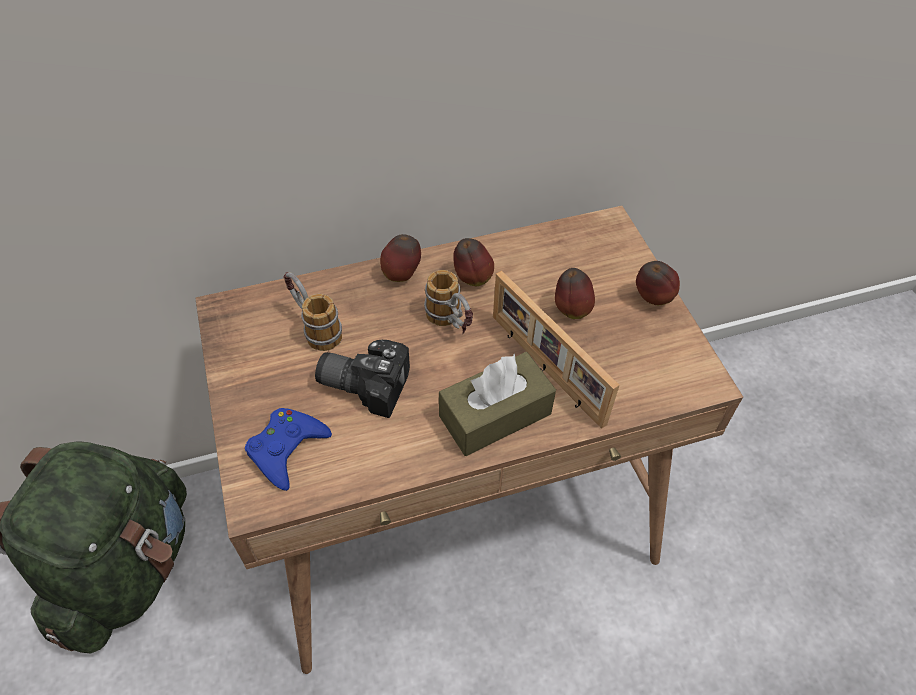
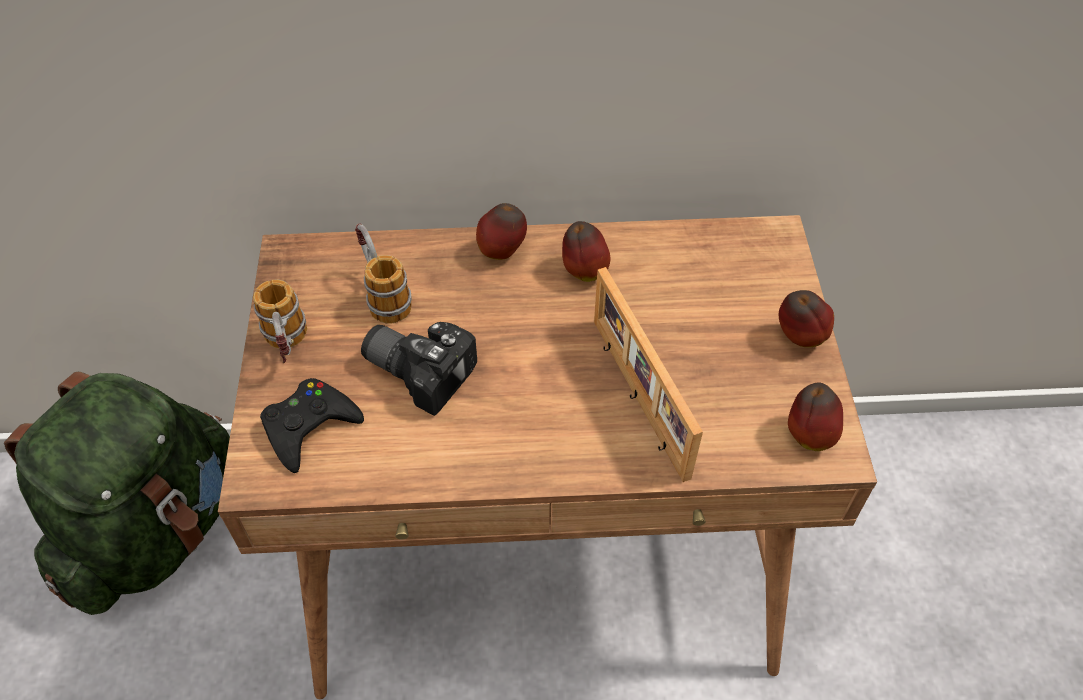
camera: 15 degrees right, 0 degrees up
(287, 449) = (309, 427): blue game controller -> black game controller
(451, 324) = (541, 321): mug -> mug (288, 348)
(495, 415) = (559, 438): brown tissue box -> none
(571, 310) = (692, 332): apple -> apple (808, 435)

